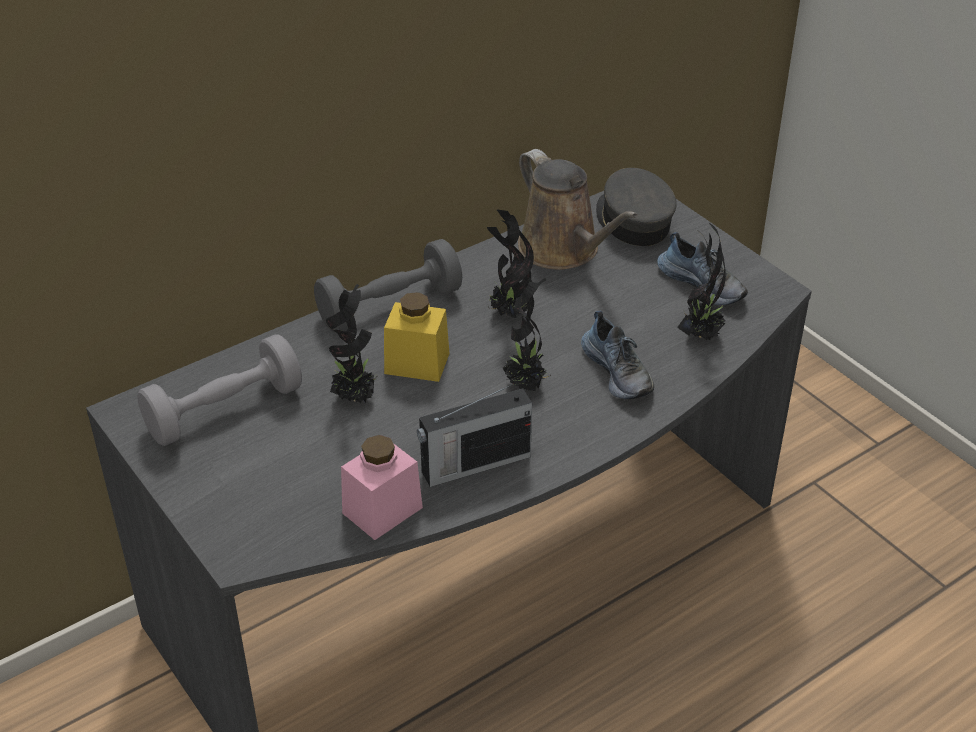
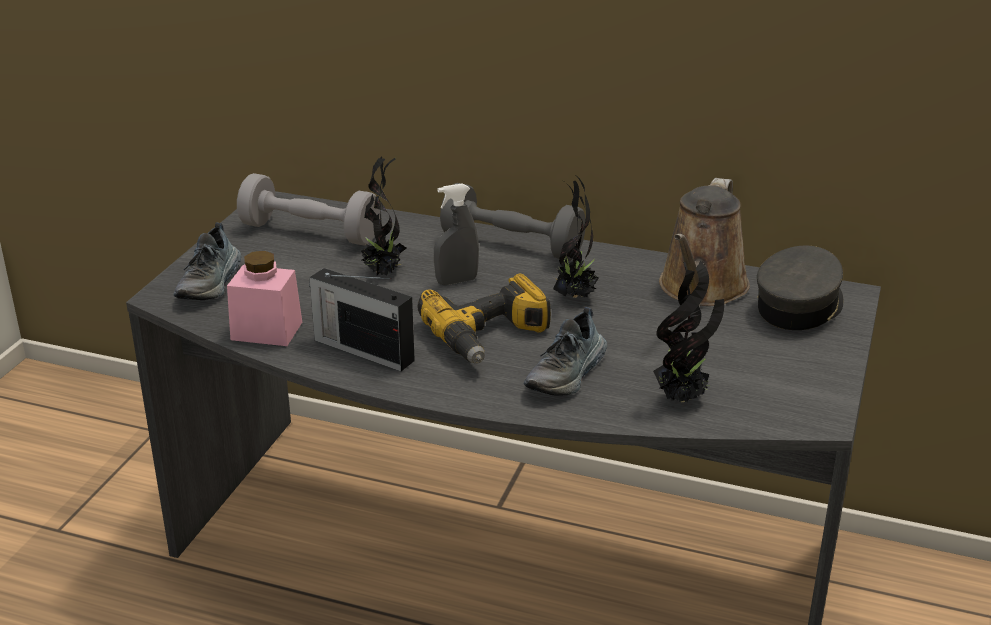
camera: 55 degrees right, 10 degrees down
(417, 363) = (456, 281): yellow jar -> grey spray bottle
(526, 386) = (489, 337): potted plant -> power drill
(703, 284) = (762, 374): shoe -> shoe (211, 283)

